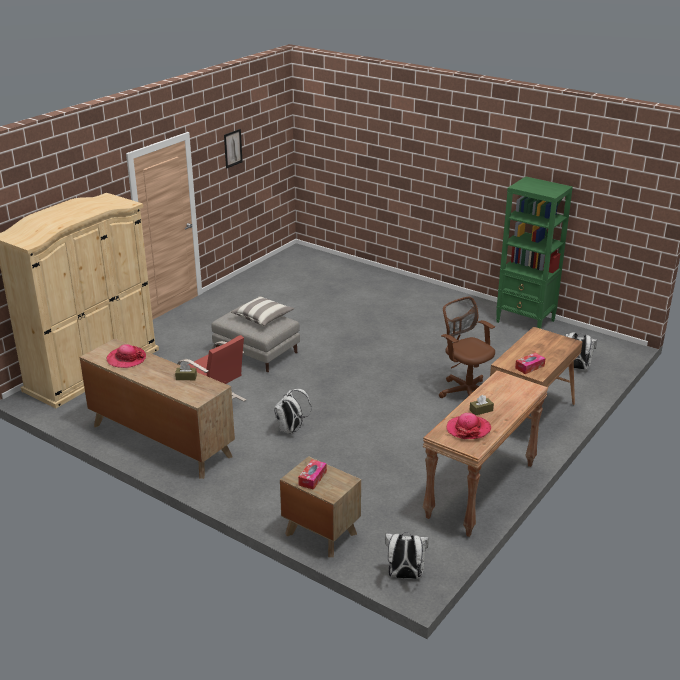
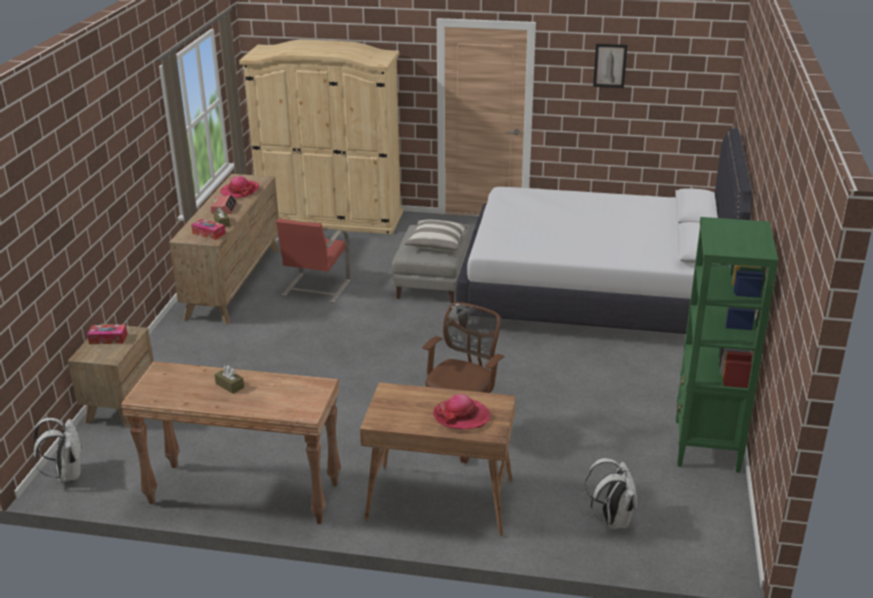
camera: 65 degrees right, 0 degrees up
(156, 372) = (224, 208): none -> alarm clock
(290, 430) = (294, 341): white backpack -> none
(335, 302) = (595, 294): none -> white bed
(468, 429) = (182, 385): hat -> hat (461, 416)
(529, 367) = (393, 412): tissue box -> tissue box (209, 233)

